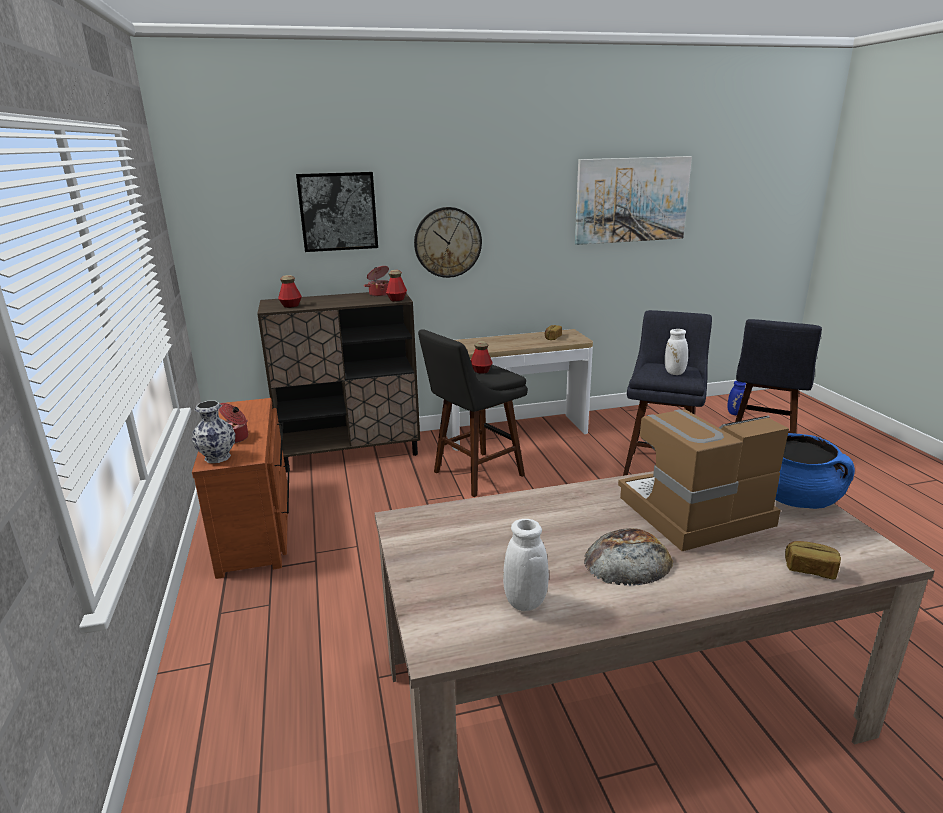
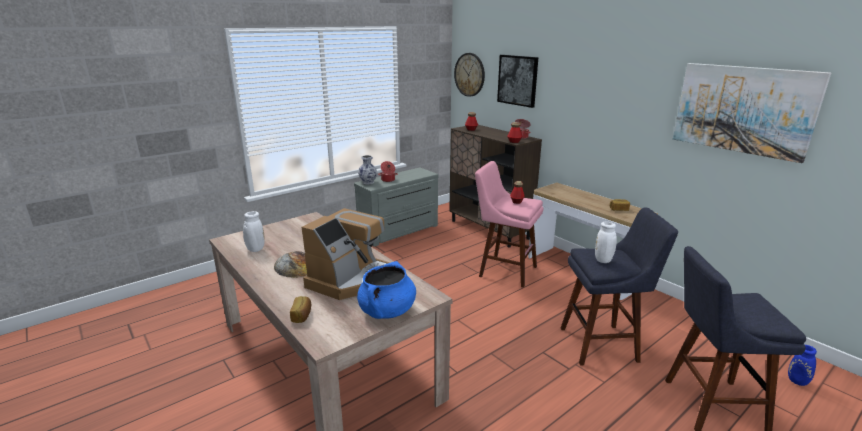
camera: 65 degrees right, 0 degrees up
(257, 527) = (400, 231): brown dresser -> grey dresser
(447, 242) = (575, 113): wall clock -> wall clock (469, 74)
(474, 475) = (504, 270): black stool -> pink stool
(694, 512) = (351, 279): coffee machine -> coffee machine turned 75 degrees clockwise

